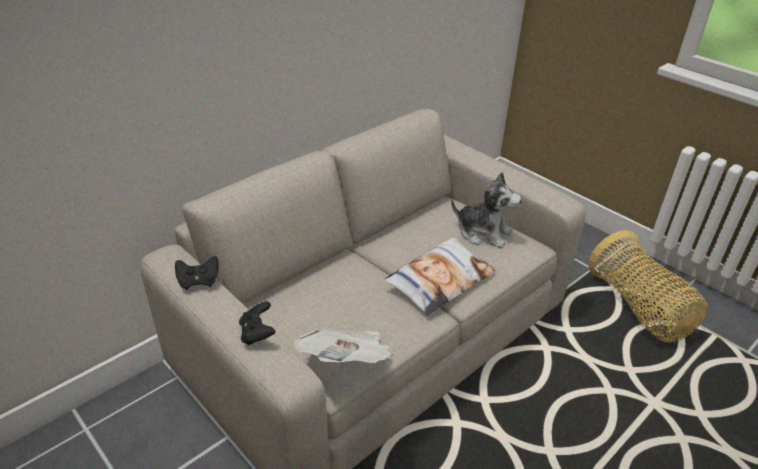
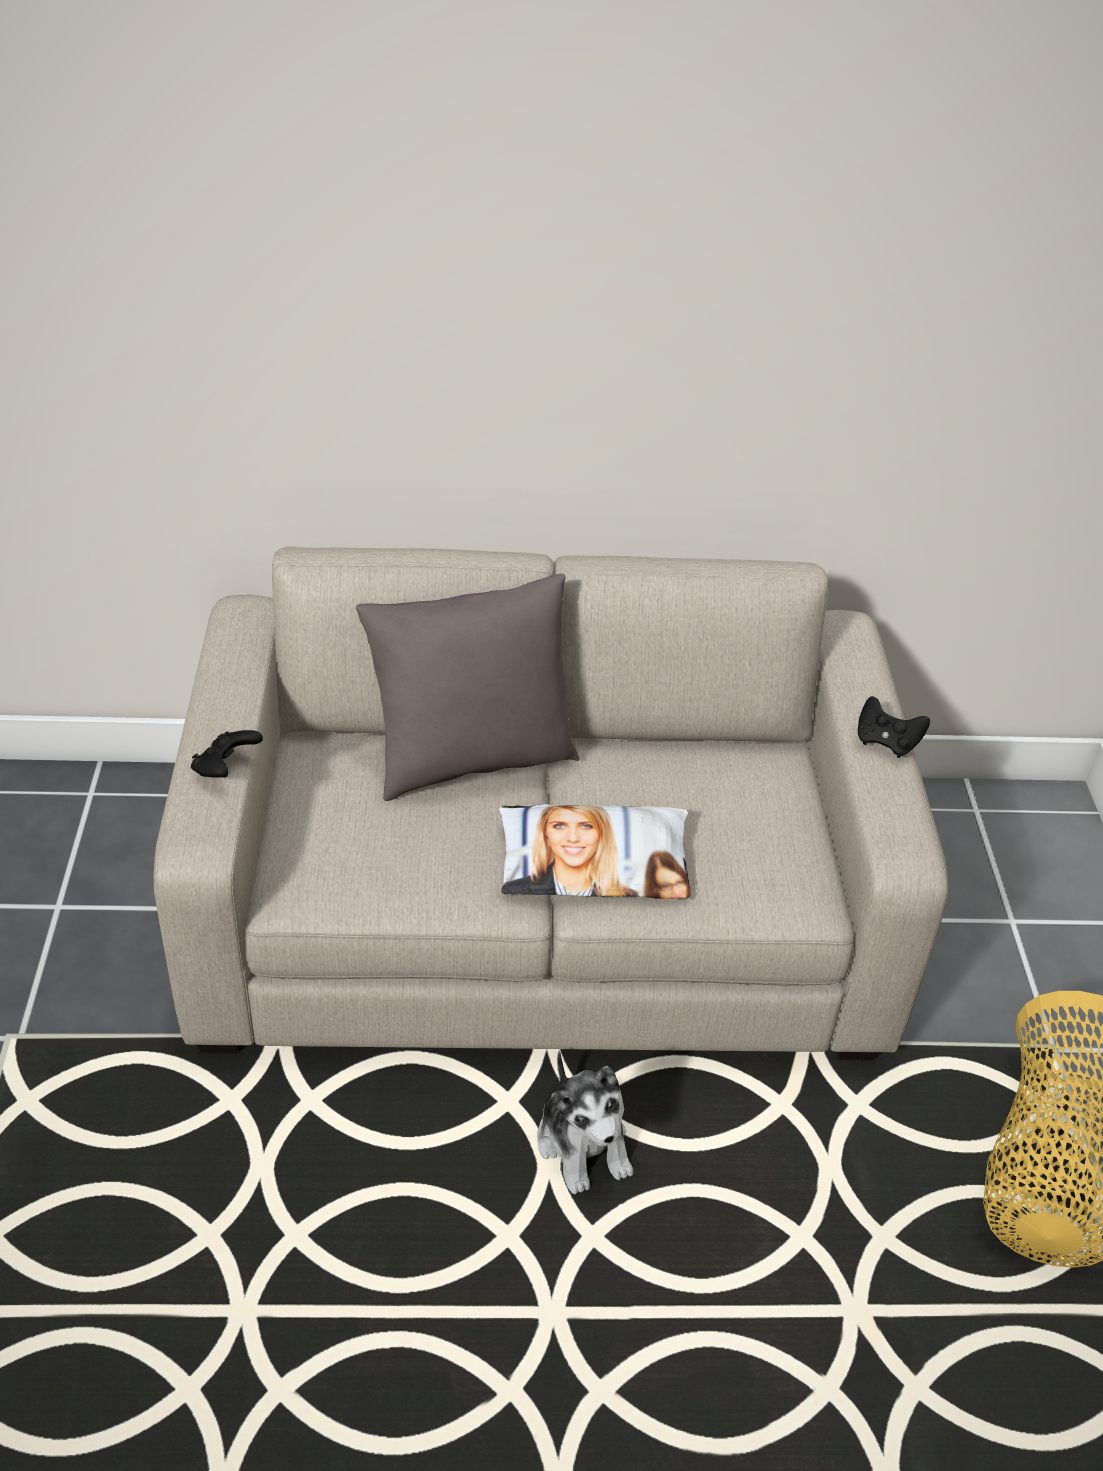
camera: 40 degrees right, 5 degrees up
(199, 282) = (240, 665): black game controller -> black game controller (886, 742)
(335, 272) = (471, 760): none -> grey pillow
(347, 362) = (333, 884): newspaper -> none
(483, 233) = (765, 835): plush toy -> plush toy (583, 1143)

